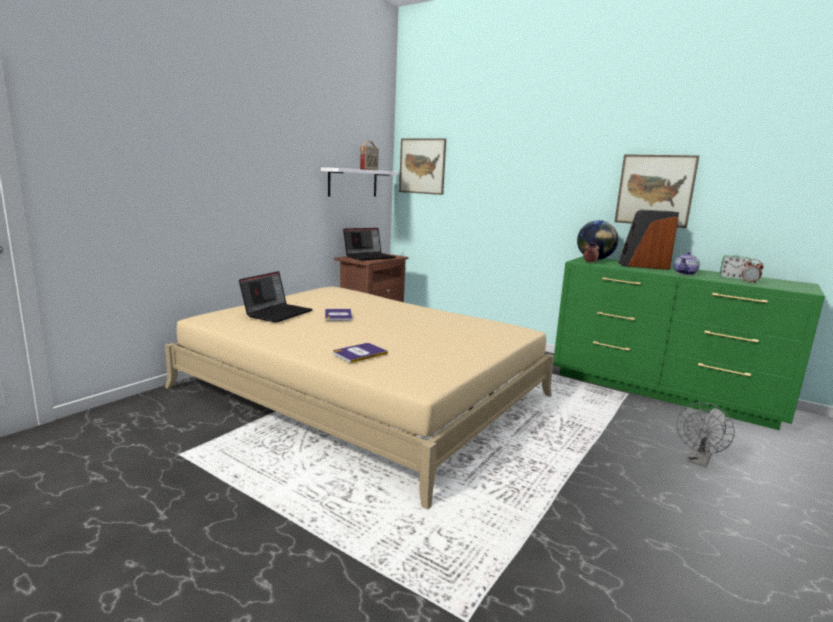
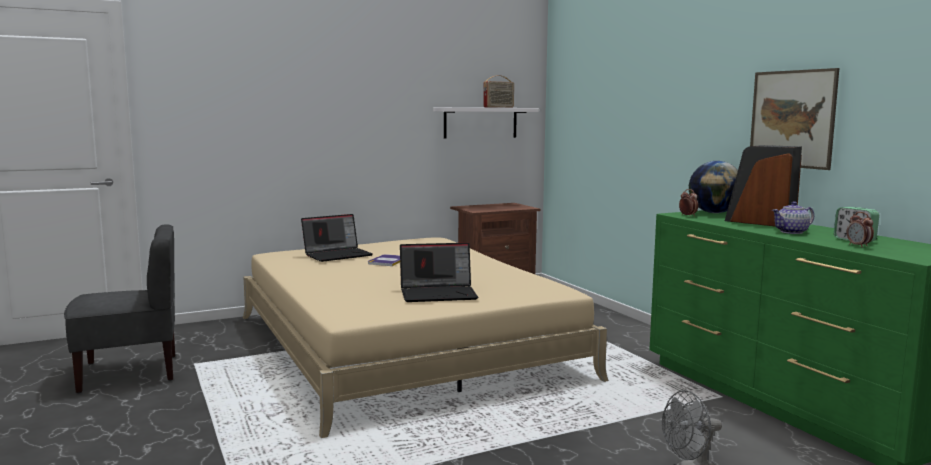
camera: 30 degrees right, 5 degrees down
(109, 484) = (130, 373): none -> grey chair
(359, 353) = (343, 290): book -> none
(369, 257) = (492, 207): laptop -> laptop (439, 294)
(422, 166) = (568, 100): picture -> none

